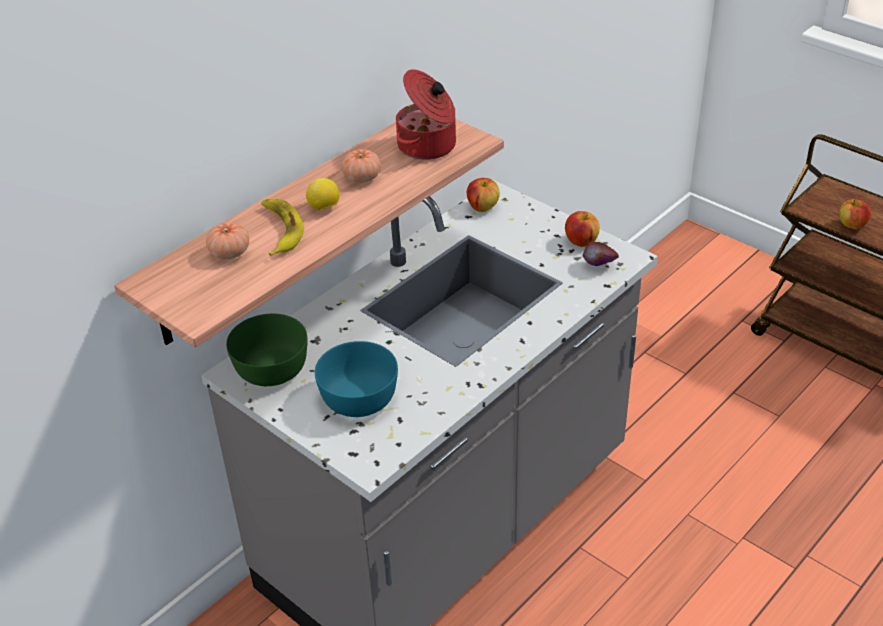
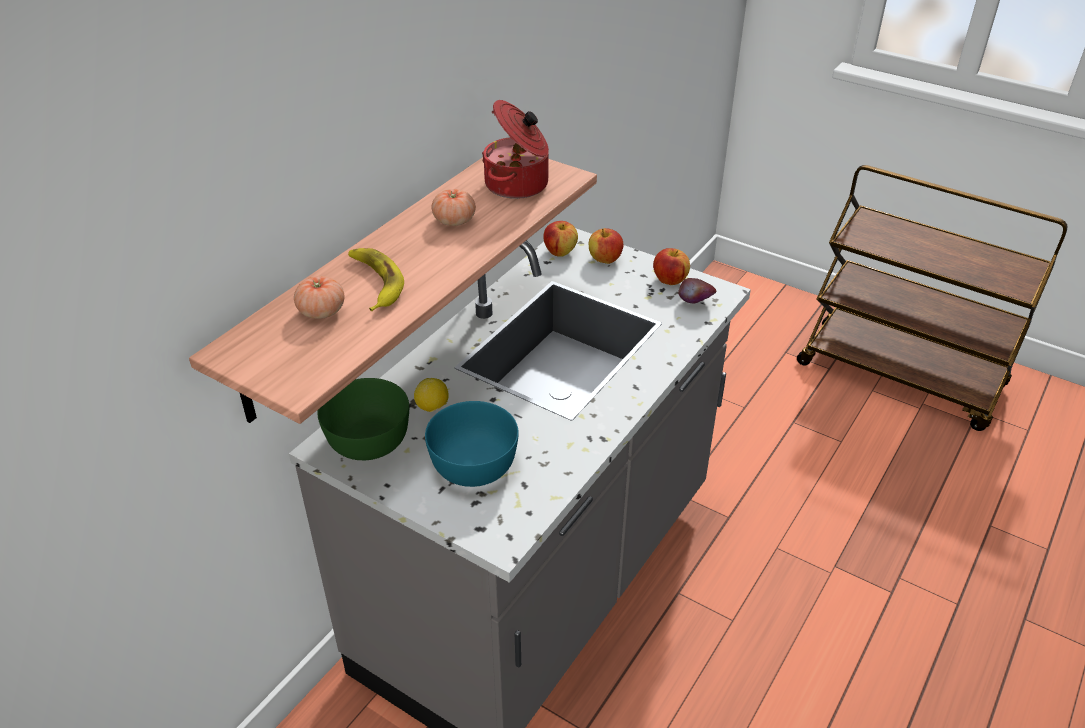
camera: 10 degrees left, 0 degrees up
(324, 208) = (420, 255): lemon -> lemon (432, 407)
(851, 225) = (900, 251): apple -> apple (605, 259)

